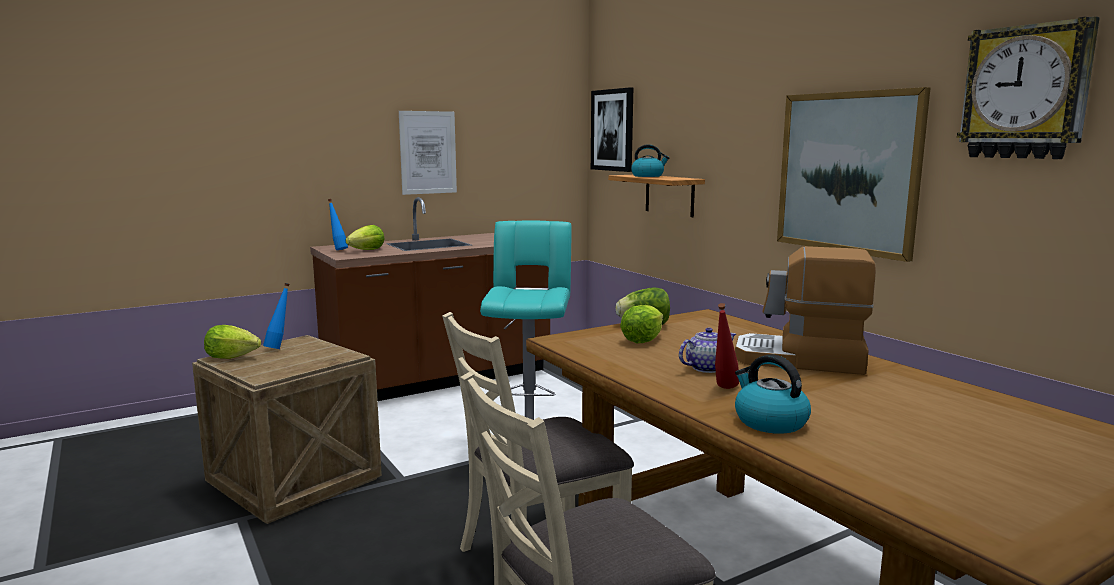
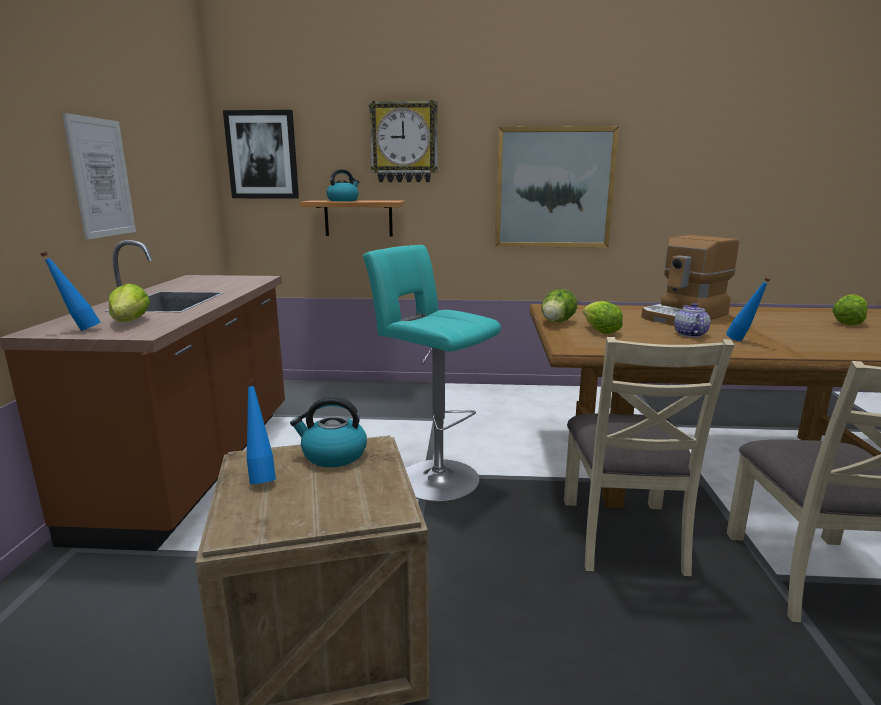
camera: 55 degrees left, 5 degrees up
(231, 357) = (248, 520): lettuce -> lettuce (847, 323)
(723, 389) = (742, 341): red bottle -> blue bottle
(769, 422) = (816, 348): kettle -> kettle (333, 455)
(1025, 92) = (679, 133): wall clock -> wall clock (404, 142)

